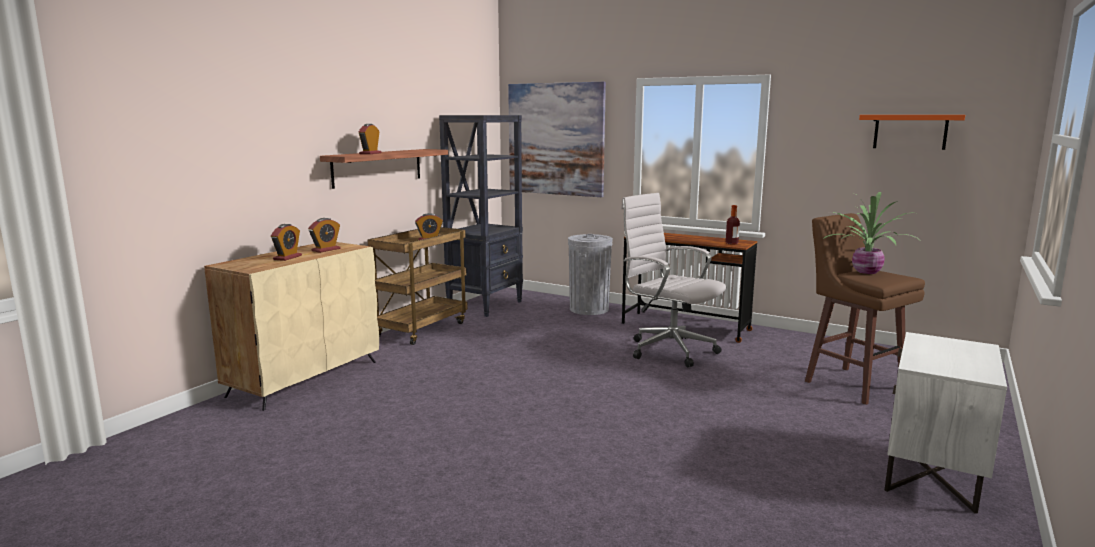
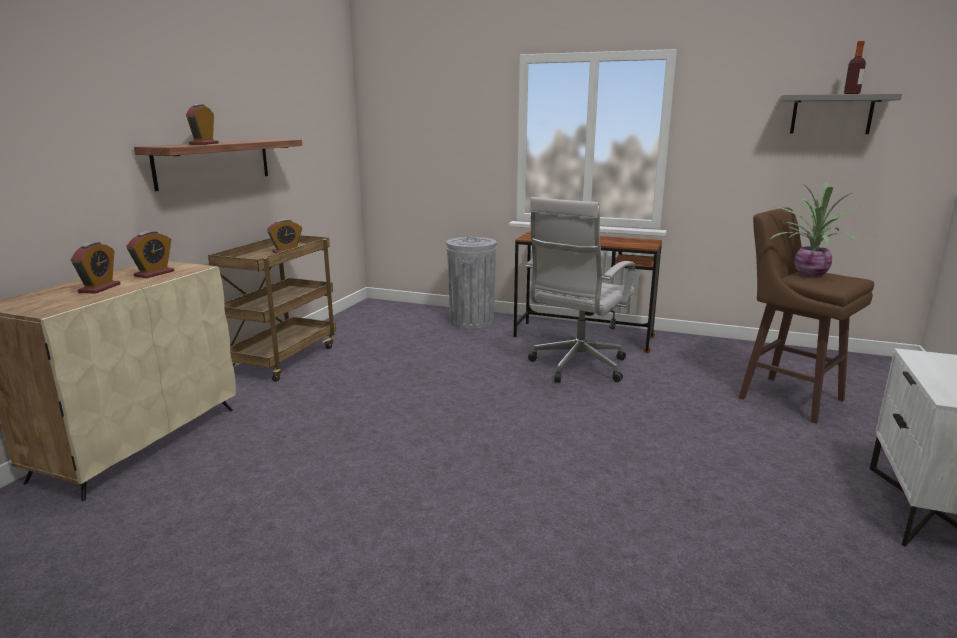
camera: 10 degrees left, 5 degrees up
(486, 305) = (353, 323): black bookcase -> none
(556, 139) = (424, 128): picture -> none
(668, 350) = (576, 367): white office chair -> white office chair turned 90 degrees counterclockwise
(731, 243) = (638, 244): bottle -> bottle (851, 93)
(910, 131) = (831, 114): orange shelf -> grey shelf

